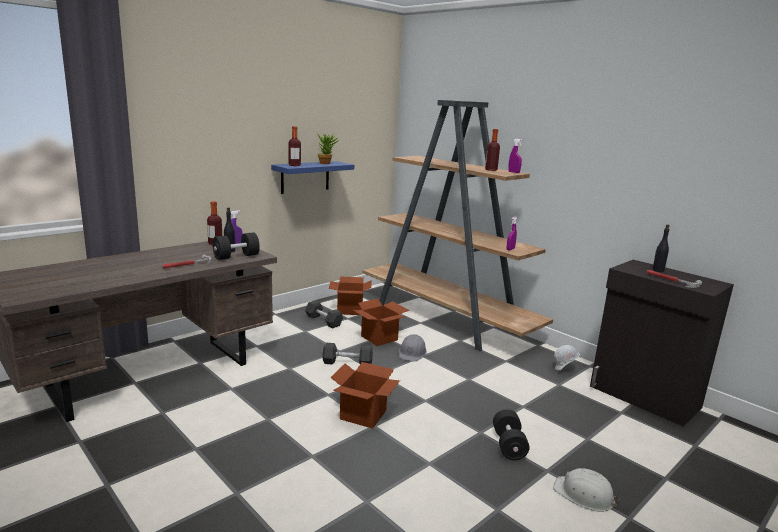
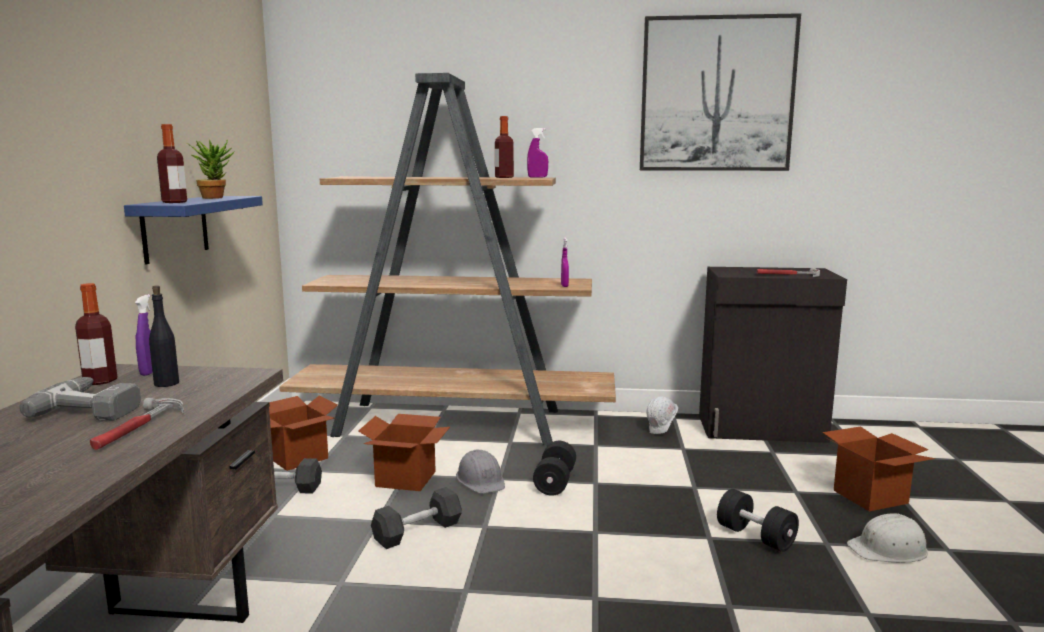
camera: 40 degrees left, 5 degrees down
(194, 253) = (95, 407): none -> power drill
(236, 256) = (206, 388): black dumbbell -> black dumbbell (555, 482)
(363, 415) = (558, 592): cardboard box -> cardboard box (870, 497)
(658, 270) = (753, 270): black bottle -> none
(662, 124) = (716, 95): none -> picture

